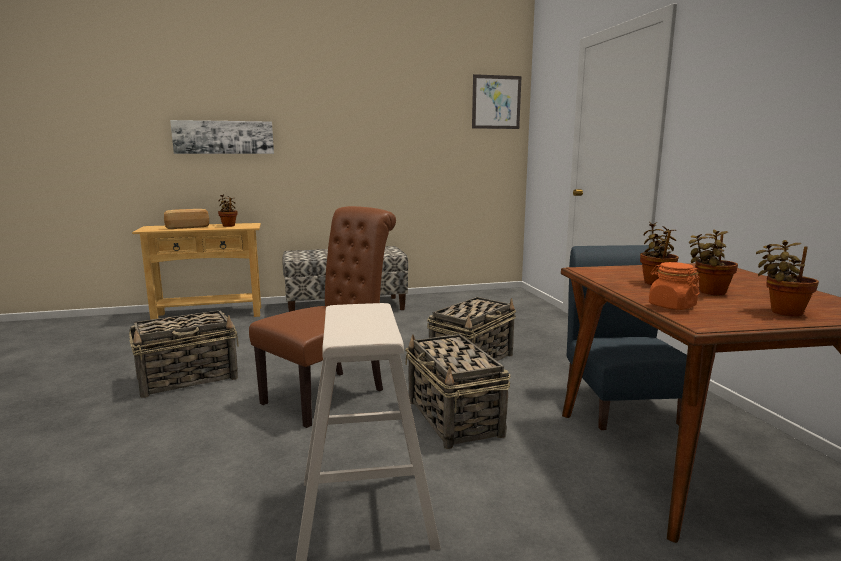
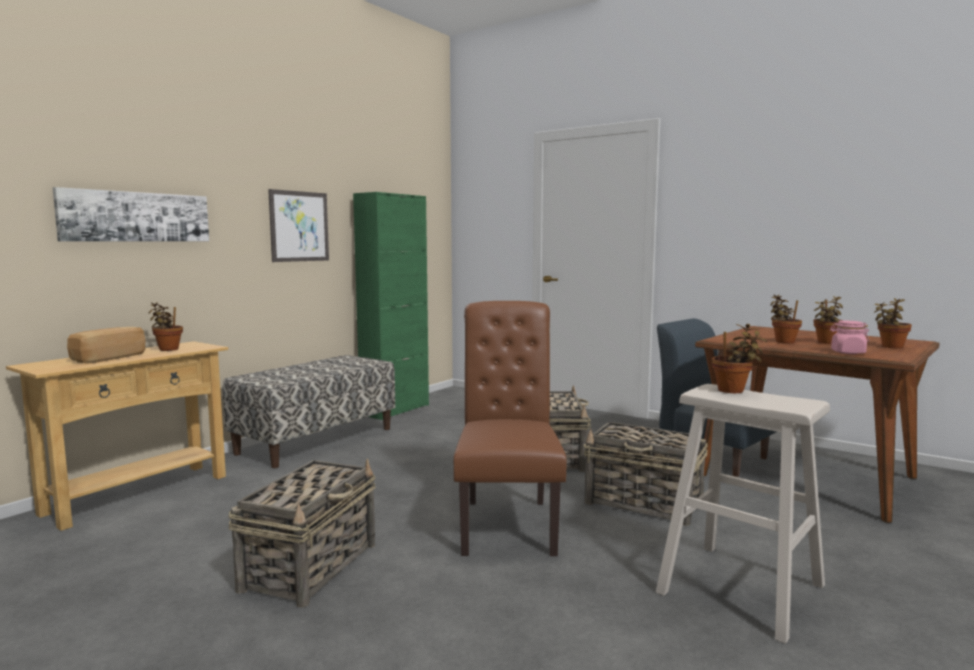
camera: 40 degrees left, 5 degrees down
(374, 313) = (734, 390): none -> potted plant
(437, 297) = (395, 410): none -> green cabinet
(496, 102) = (426, 185): picture -> picture (299, 226)
(671, 306) = (847, 352): orange jar -> pink jar

